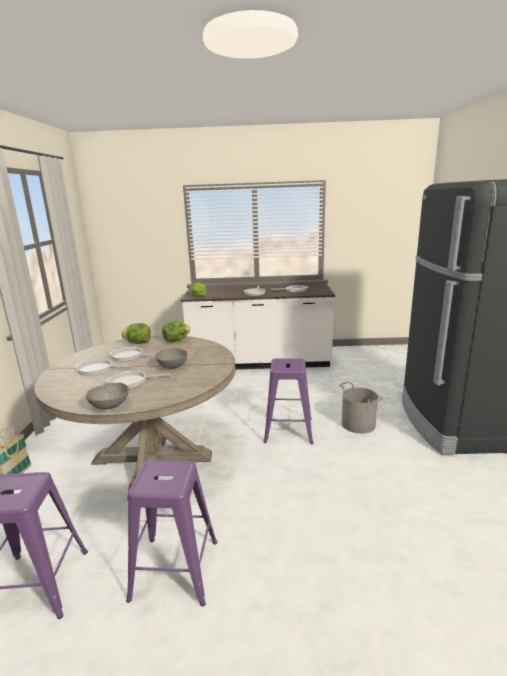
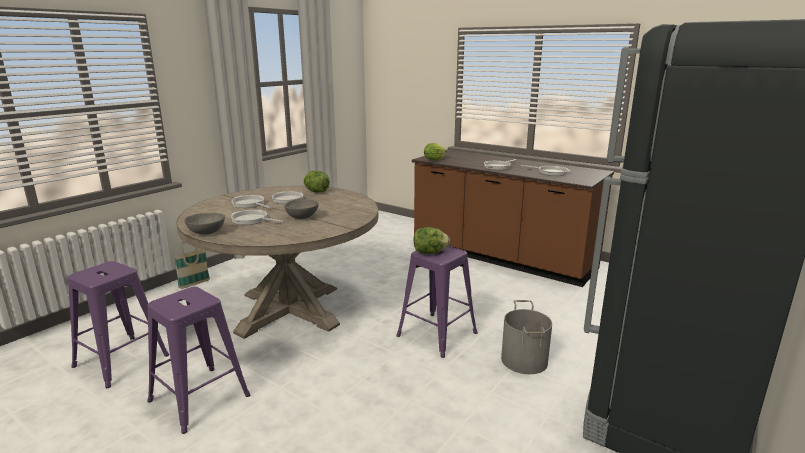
camera: 35 degrees right, 0 degrees up
(176, 340) = (348, 197): lettuce -> lettuce (429, 252)
(259, 362) = (501, 257): white counter -> brown counter

